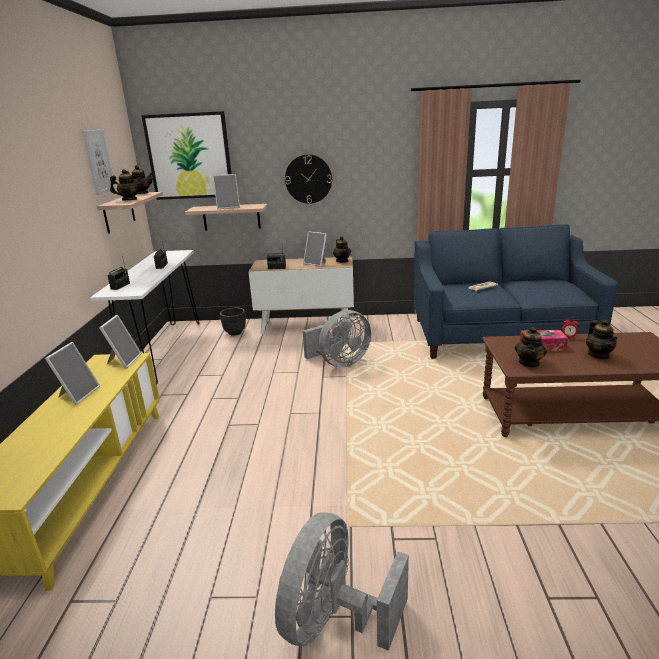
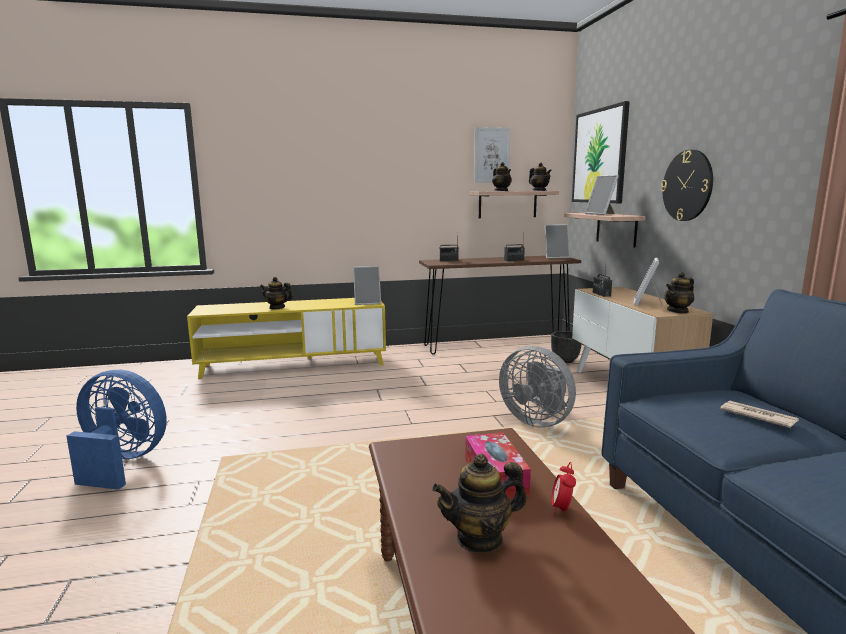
camera: 75 degrees right, 10 degrees down
(78, 394) = (314, 303): picture frame -> picture frame (556, 257)
(165, 351) = (497, 345): white console table -> brown console table
(334, 620) = (121, 463): grey fan -> blue fan
(529, 363) = (416, 460): teapot -> teapot (277, 307)

